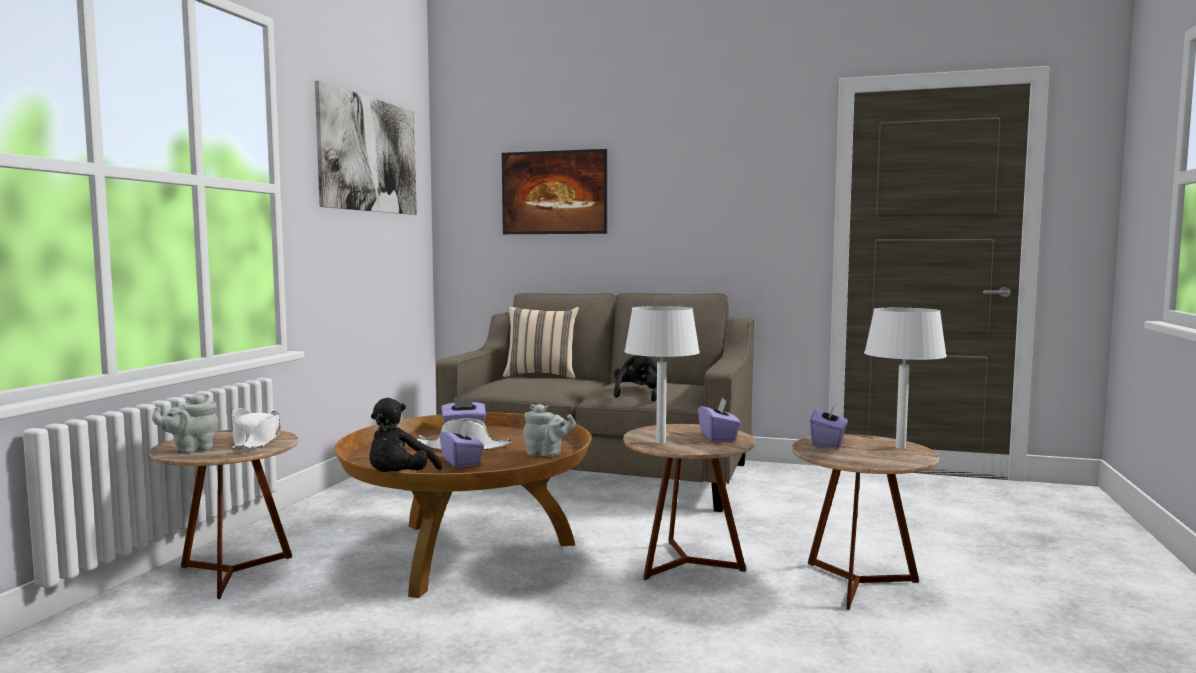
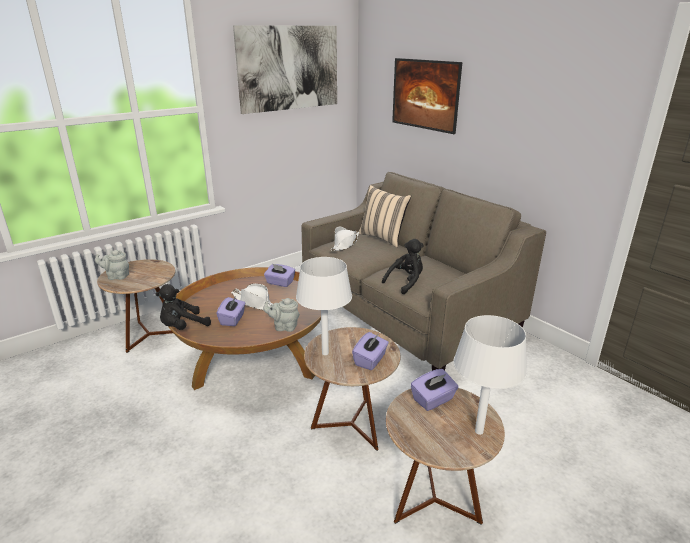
camera: 35 degrees right, 20 degrees up
(256, 441) = (149, 276): white hat -> white hat (345, 244)
(546, 454) = (284, 327): grey teapot -> grey teapot turned 135 degrees clockwise

